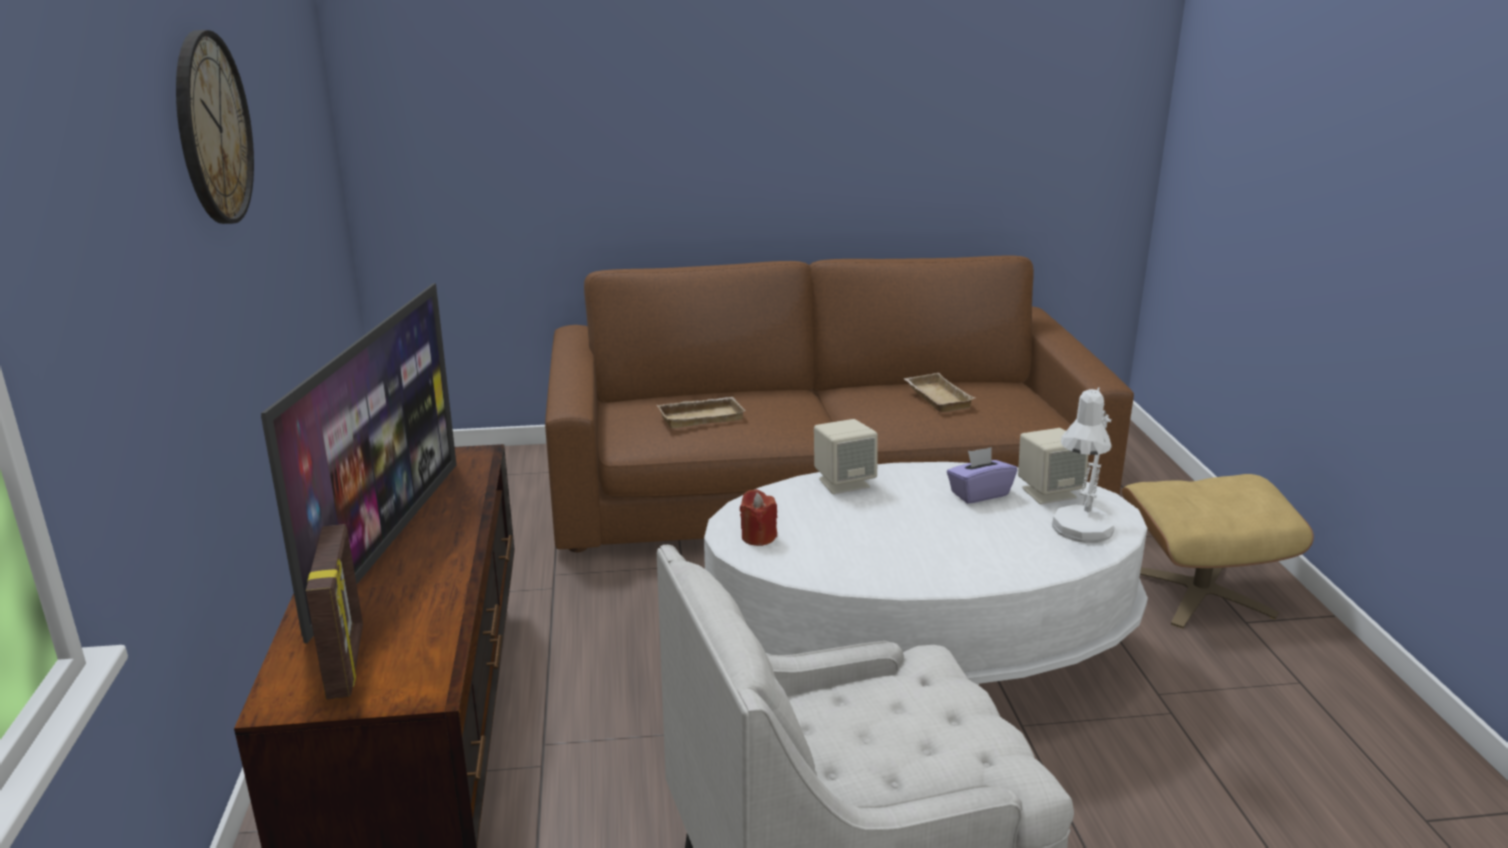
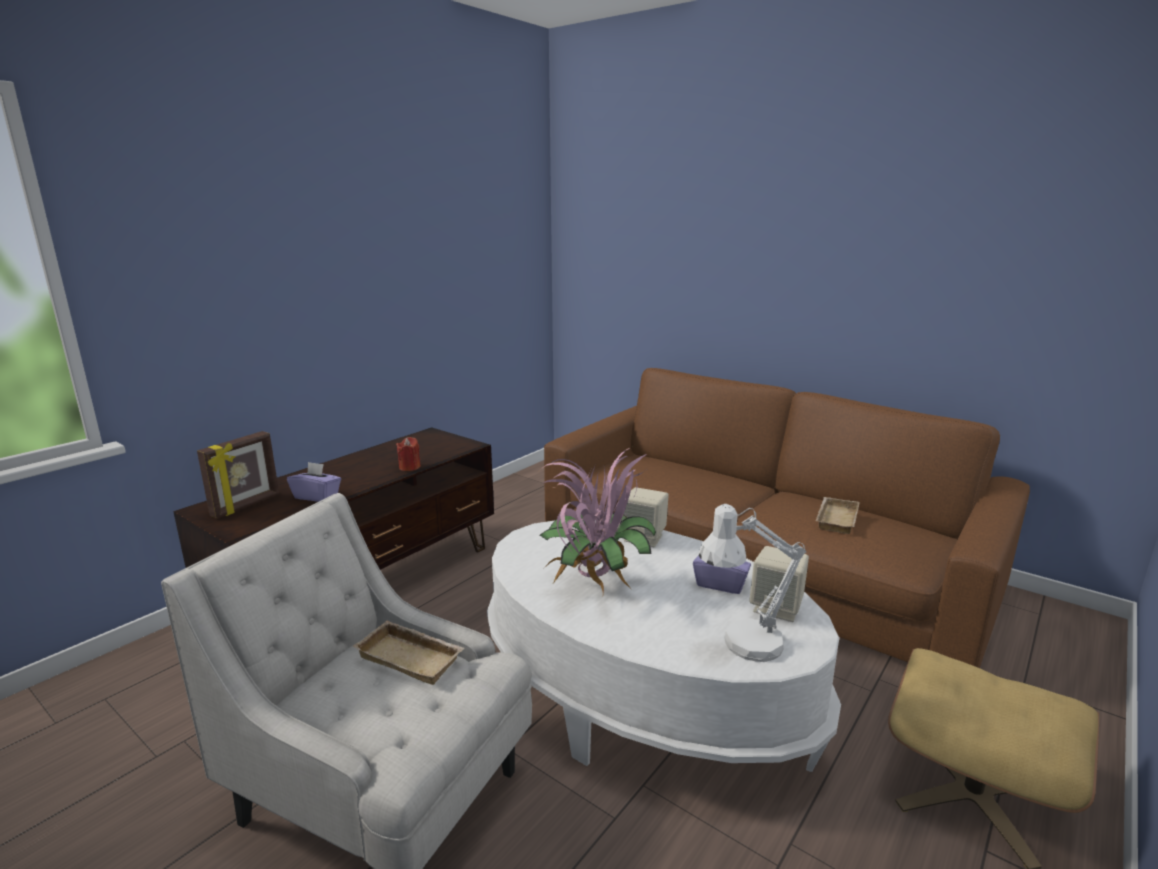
camera: 45 degrees right, 5 degrees down
(212, 128) = (363, 232): wall clock -> none
(385, 542) = (359, 466): television -> none
(426, 602) = (317, 496): none -> purple tissue box
(701, 416) = (653, 475): beige tray -> beige tray (412, 657)
(758, 537) = (535, 544): red candle -> red candle (409, 467)
(893, 547) = (595, 586): none -> potted plant

